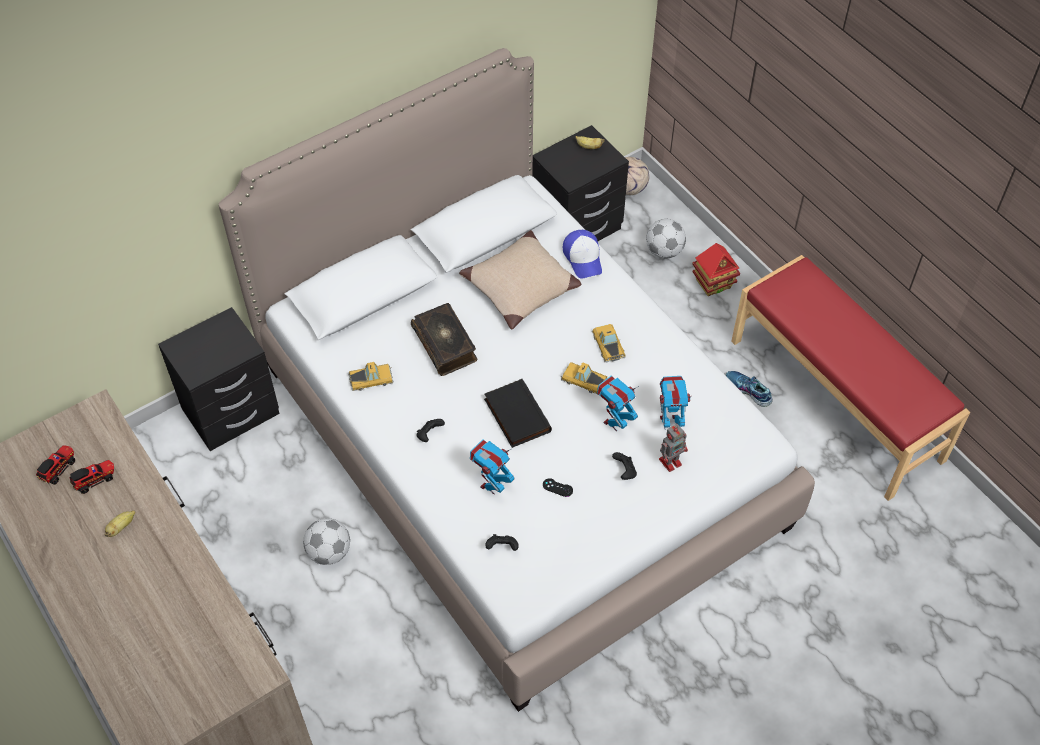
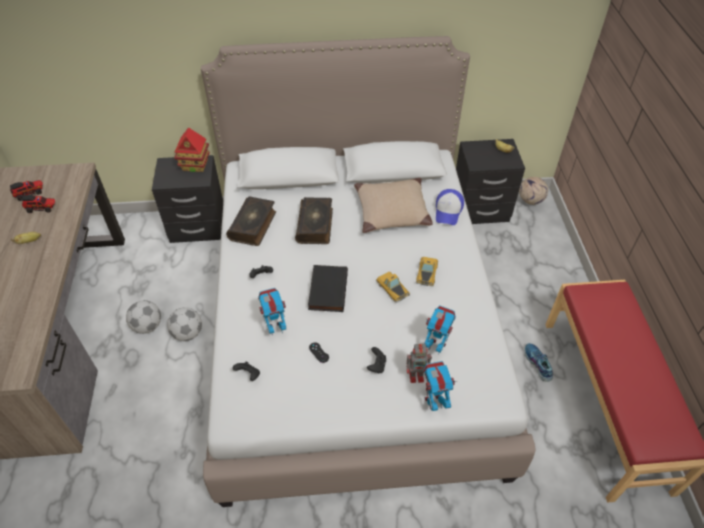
camera: 30 degrees right, 5 degrees down
(371, 379) = (253, 226): toy car -> book
(615, 422) = (394, 327): toy robot -> toy robot (434, 402)
(664, 251) = (531, 247): football -> football (148, 326)
(713, 283) = (555, 281): toy house -> toy house (195, 165)

